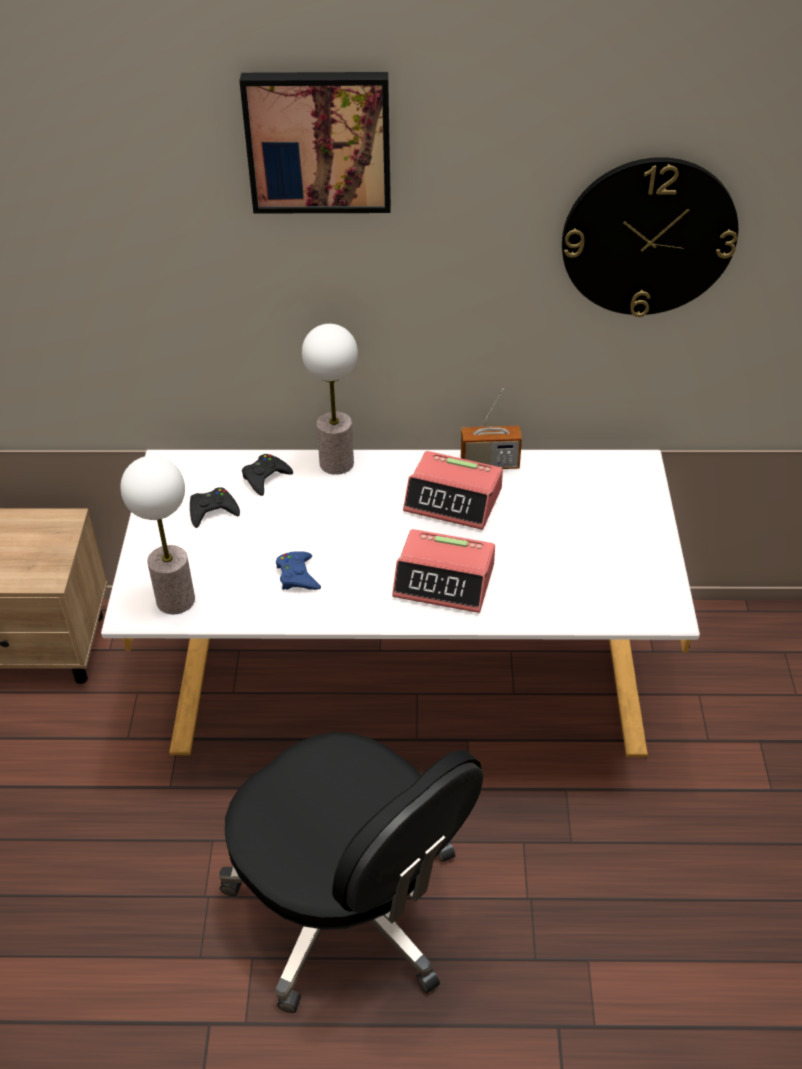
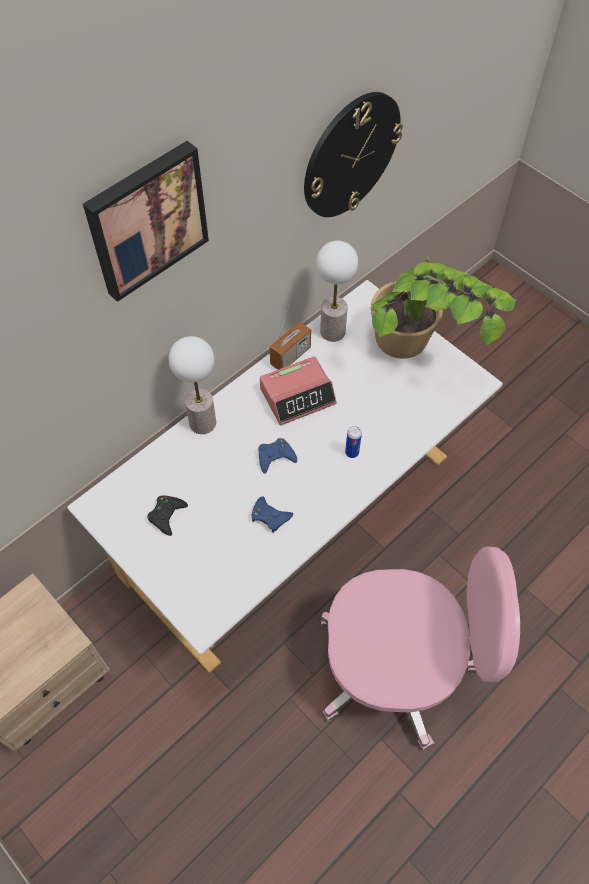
camera: 45 degrees left, 15 degrees up
(176, 600) = (219, 592): table lamp -> table lamp (332, 331)
(265, 477) = (171, 466): black game controller -> none
(349, 908) = (397, 666): black office chair -> pink office chair
(366, 533) = (275, 457): none -> blue game controller
(444, 580) = (352, 452): alarm clock -> can
(628, 548) = (419, 357): none -> potted plant

